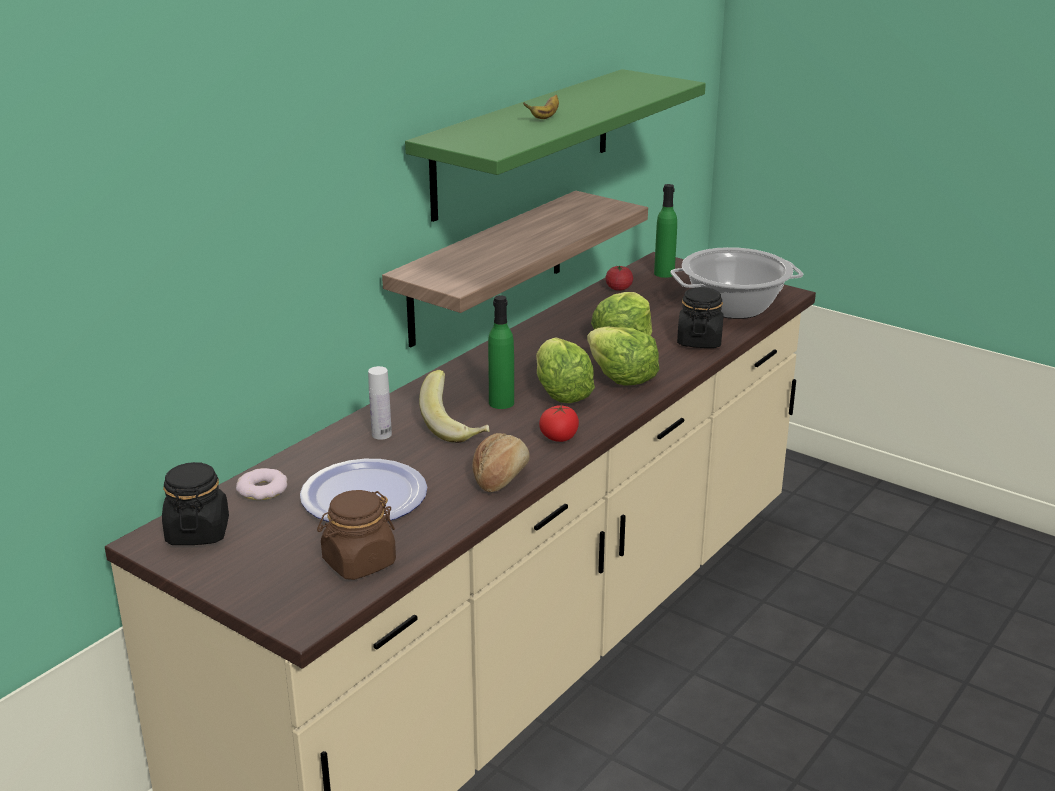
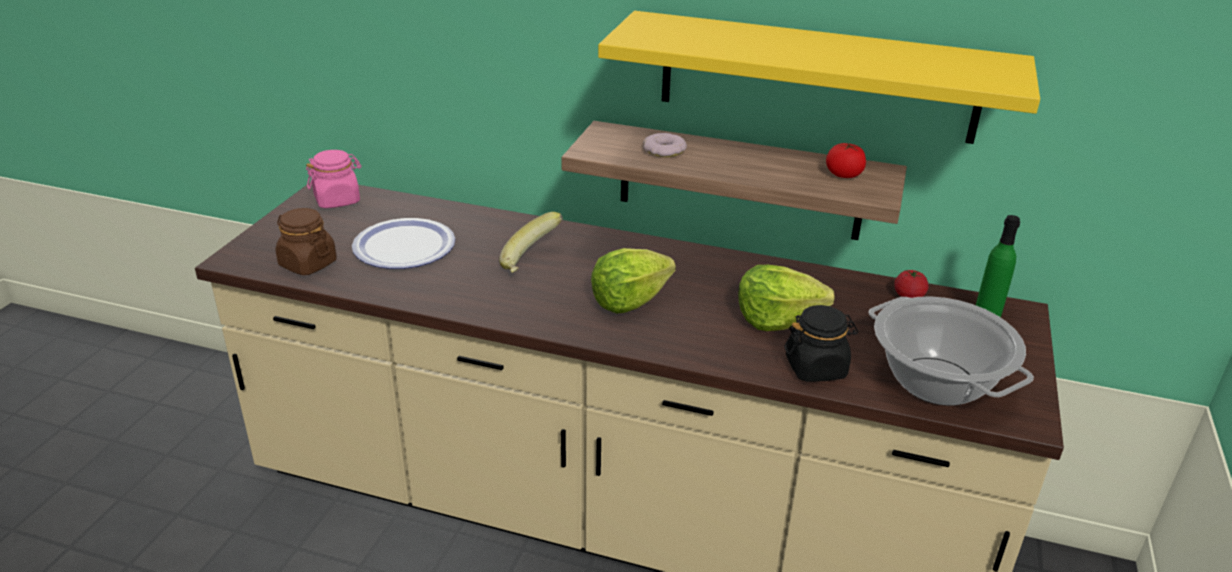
camera: 70 degrees right, 5 degrees up
(198, 532) = (337, 200): black jar -> pink jar
(263, 490) = (400, 208): donut -> donut (664, 150)
(381, 434) = (503, 233): white bottle -> none
(500, 477) = (454, 298): bread -> none
(501, 403) = (590, 275): green bottle -> none
(524, 142) = (817, 77): green shelf -> yellow shelf
(545, 117) = (770, 44): banana -> none
(559, 437) = (538, 315): tomato -> tomato (843, 174)
(620, 377) = (687, 329): lettuce -> none

